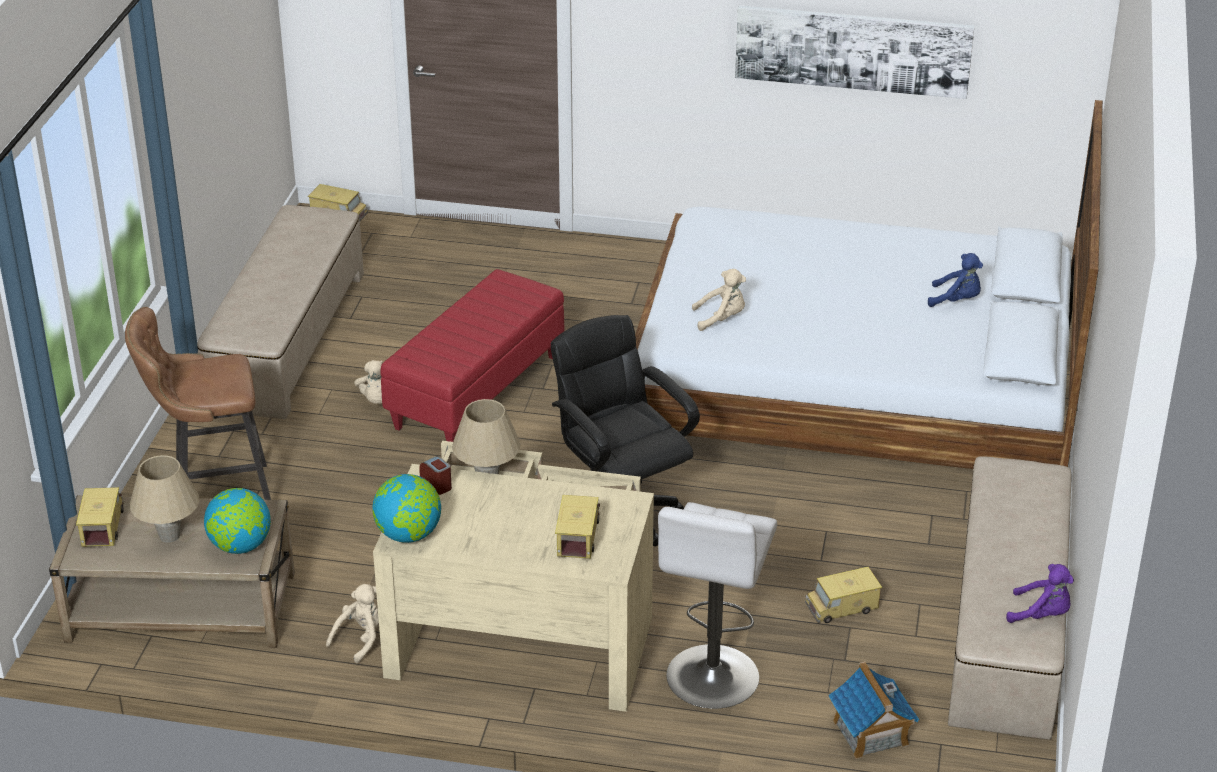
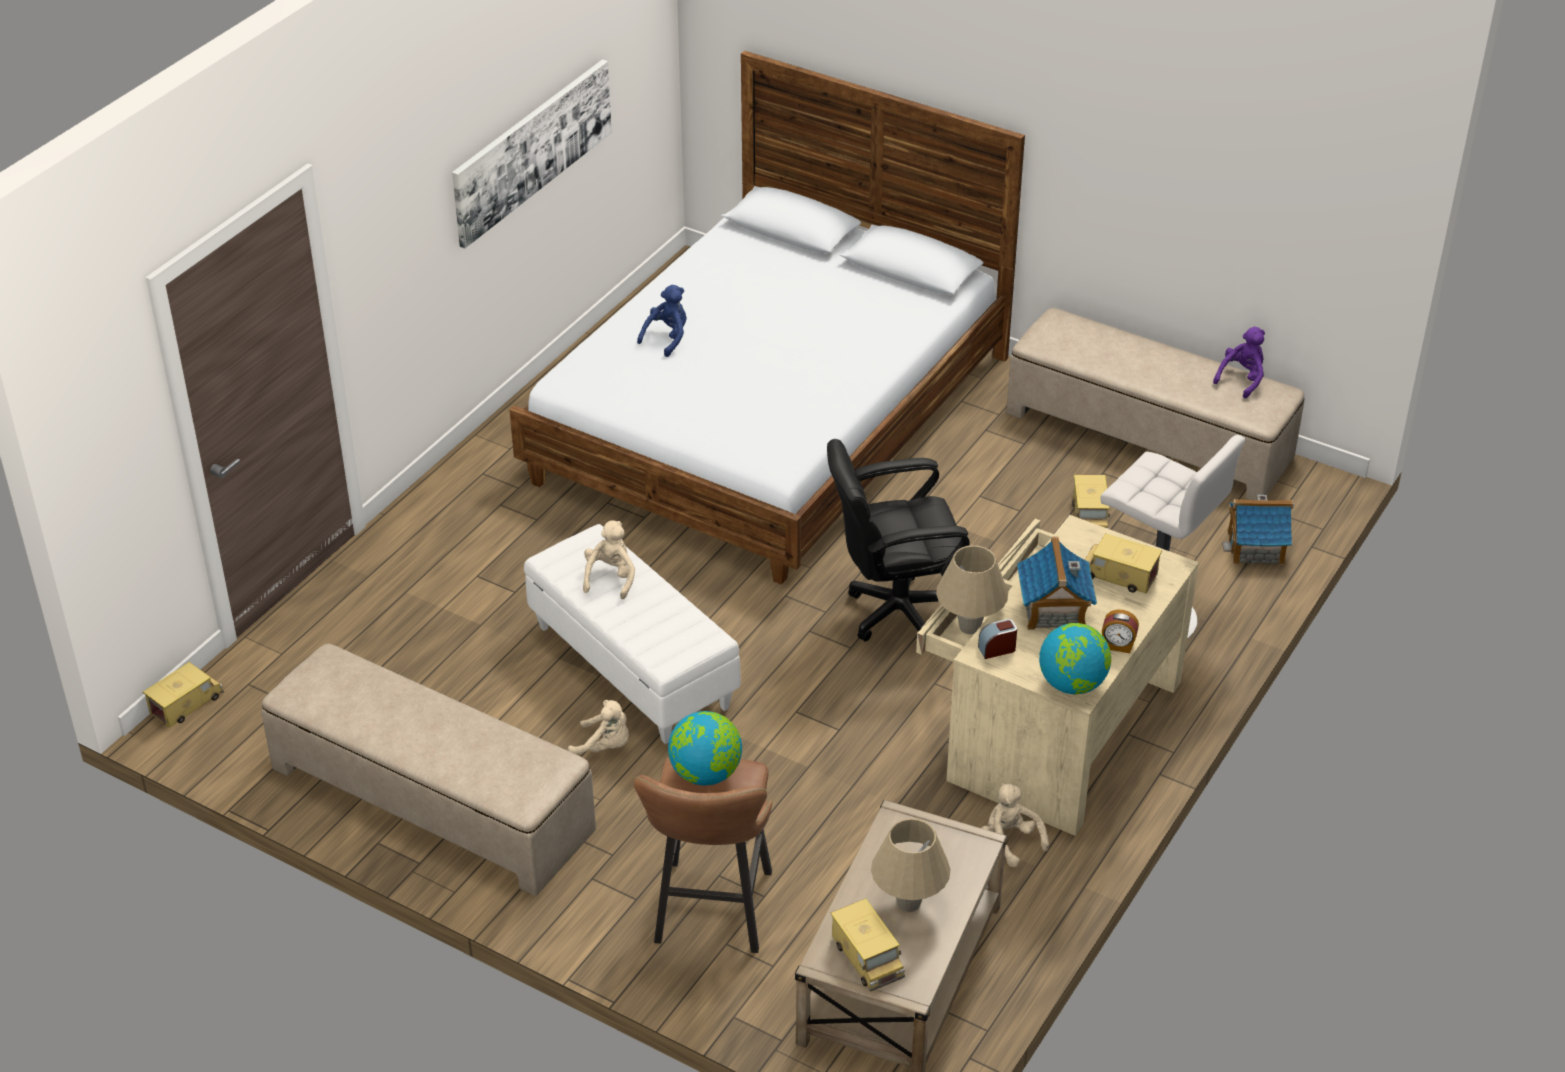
camera: 70 degrees left, 5 degrees up
(102, 527) = (867, 958): toy truck -> toy truck turned 135 degrees counterclockwise
(240, 546) = (950, 849): globe -> globe (706, 774)
(475, 553) = (1118, 645): none -> alarm clock
(476, 392) = (631, 669): red ottoman -> white ottoman
(506, 507) = (1053, 610): none -> toy house
(721, 318) = (762, 418): beige plush toy -> beige plush toy (611, 578)
(956, 300) = (813, 277): blue plush toy -> blue plush toy (667, 338)

